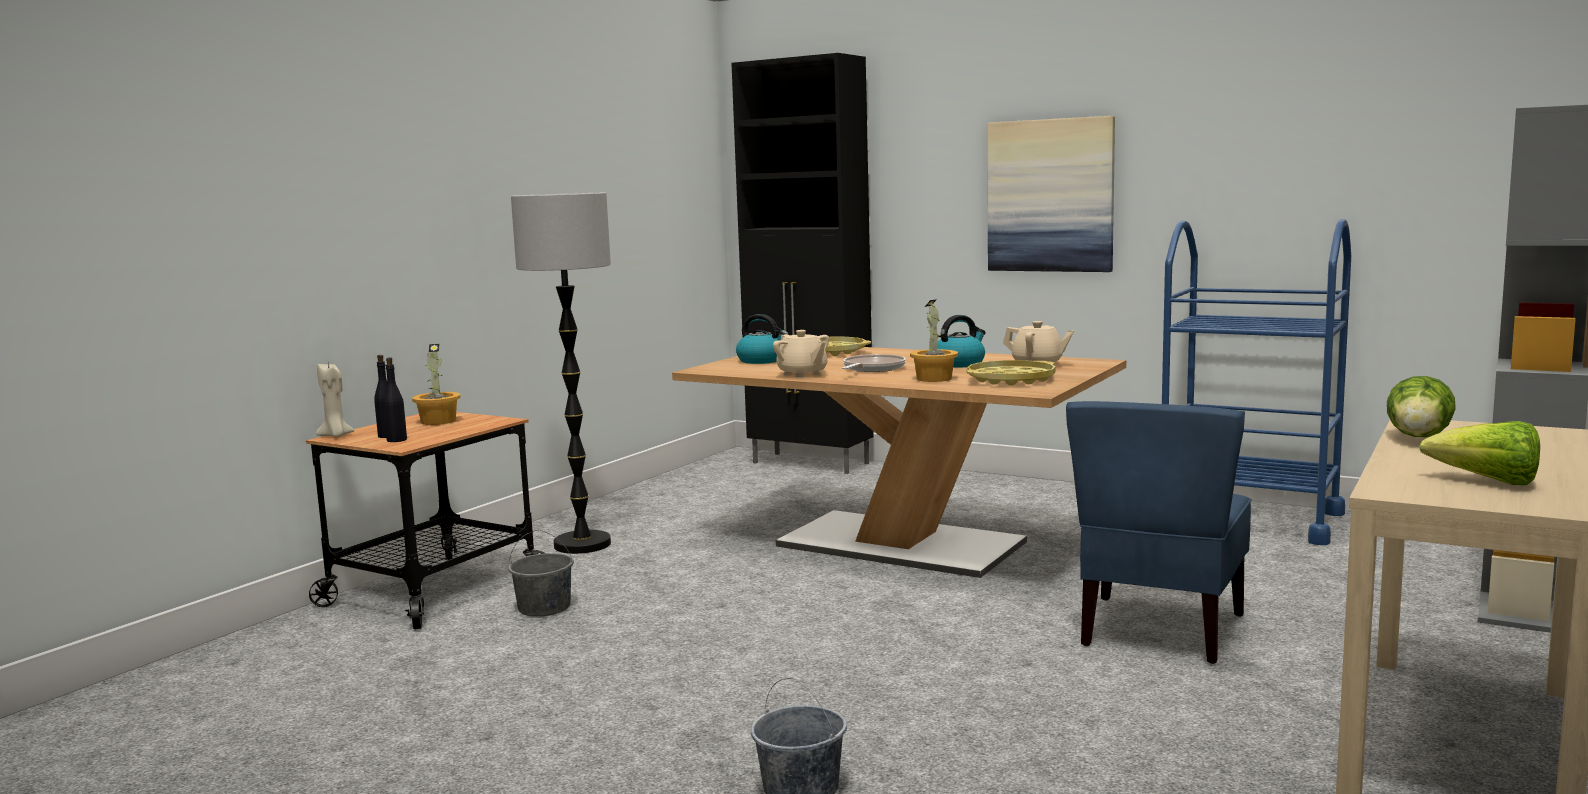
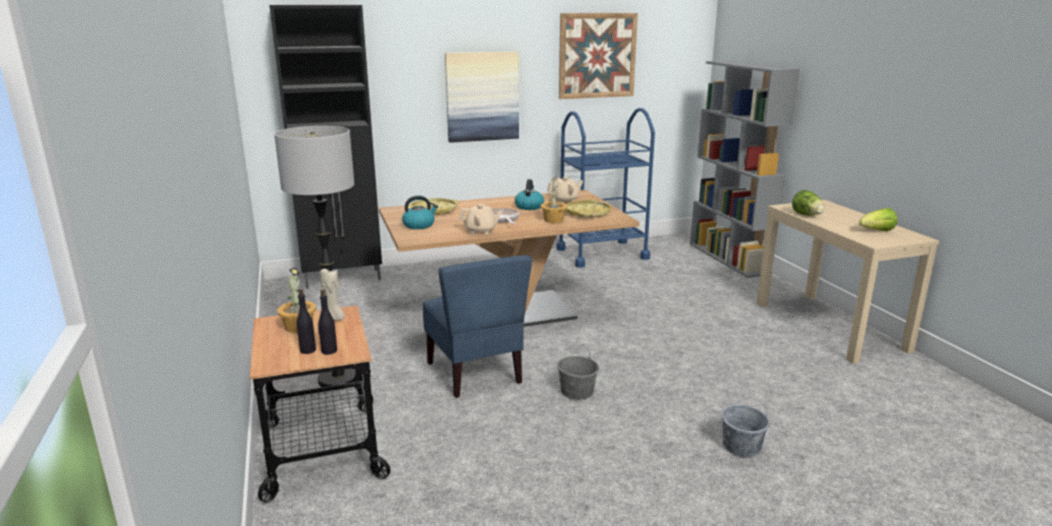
camera: 50 degrees left, 10 degrees up
(336, 436) = (264, 365): beige candle -> beige candle (334, 319)
(545, 608) = (423, 426): grey bucket -> grey bucket (577, 391)
(1159, 630) = (683, 318): blue chair -> blue chair (475, 373)
(1282, 119) = (597, 55): none -> picture

